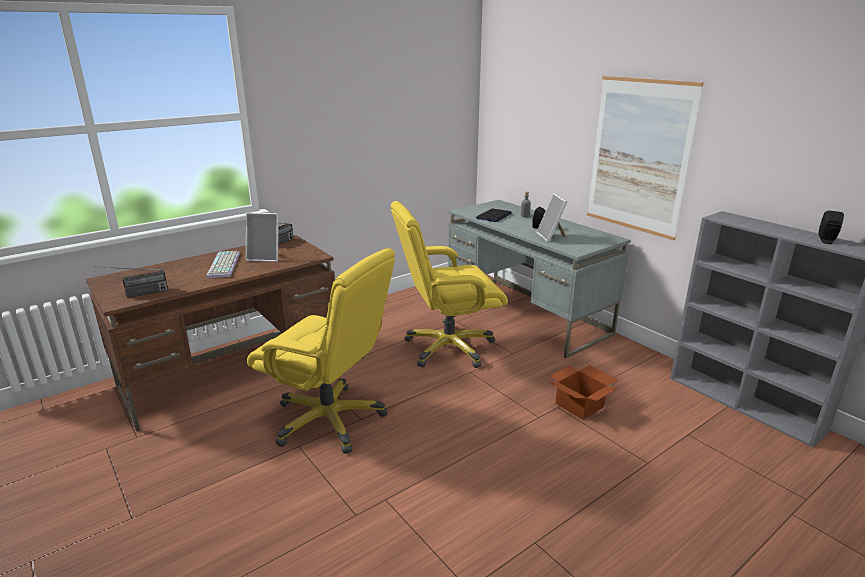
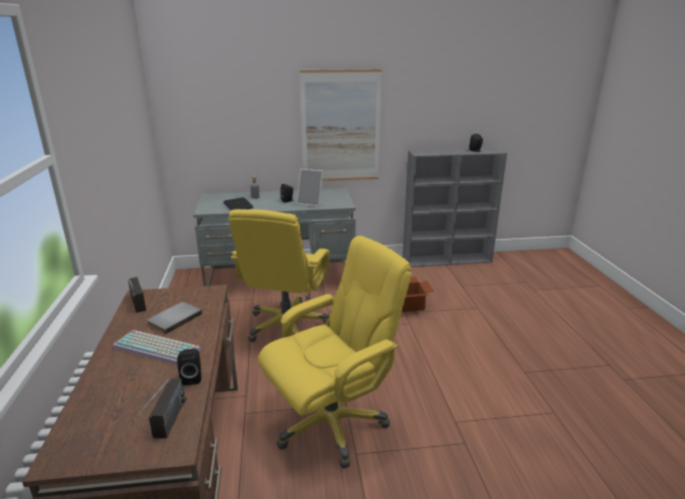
camera: 60 degrees left, 0 degrees up
(194, 285) = (192, 377): none -> black speaker
(266, 257) = (173, 318): picture frame -> grey book

